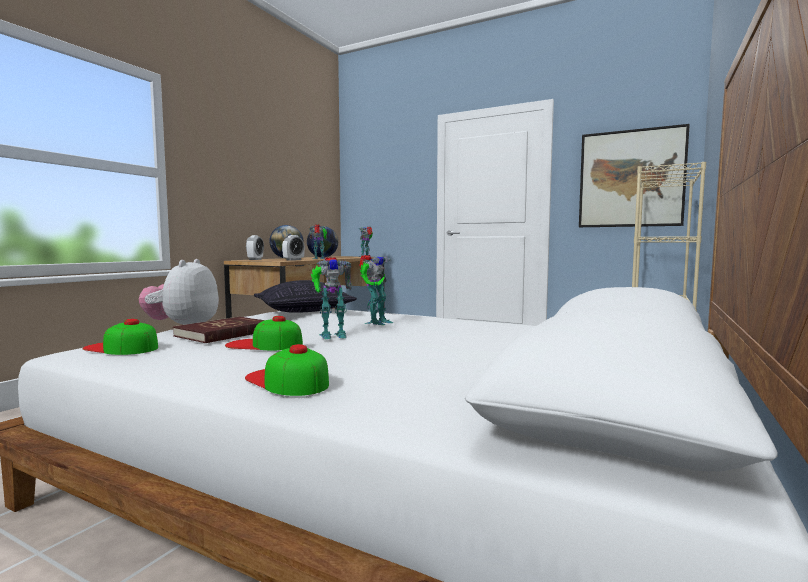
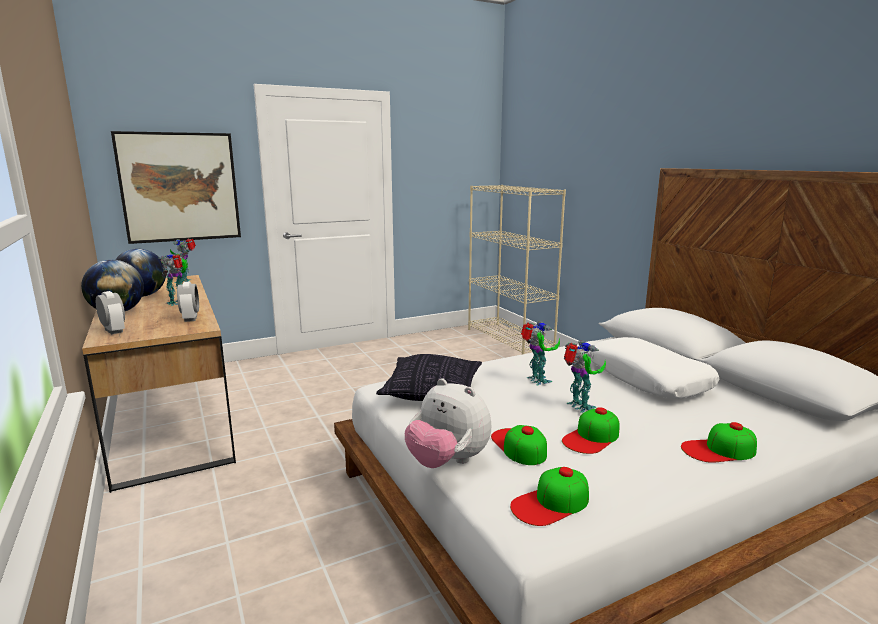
camera: 55 degrees left, 10 degrees up
(224, 333) = (518, 446): red book -> cap
(331, 335) = (579, 407): toy robot -> toy robot turned 45 degrees counterclockwise
(476, 348) = (648, 379): none -> white pillow
(631, 179) = (455, 179): picture -> picture (180, 187)

